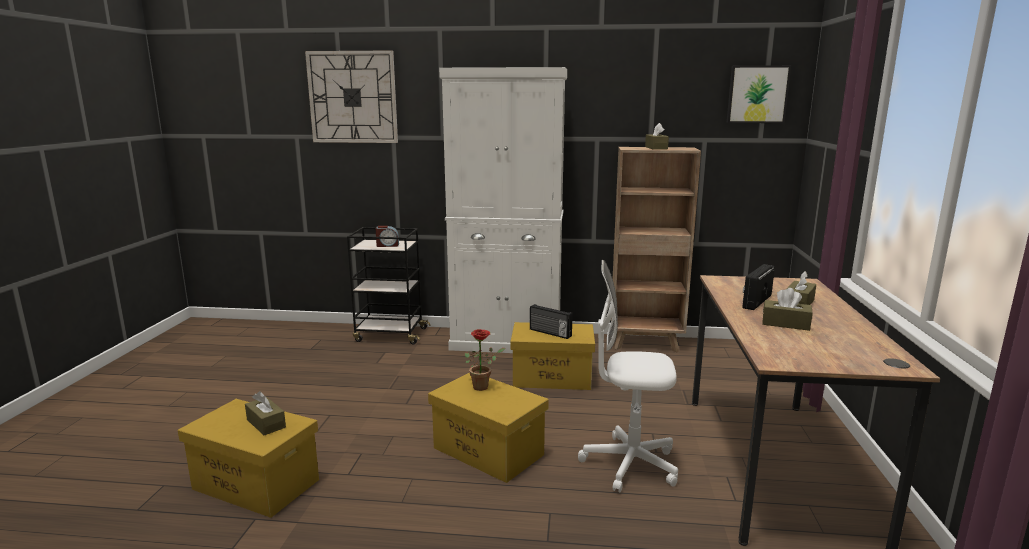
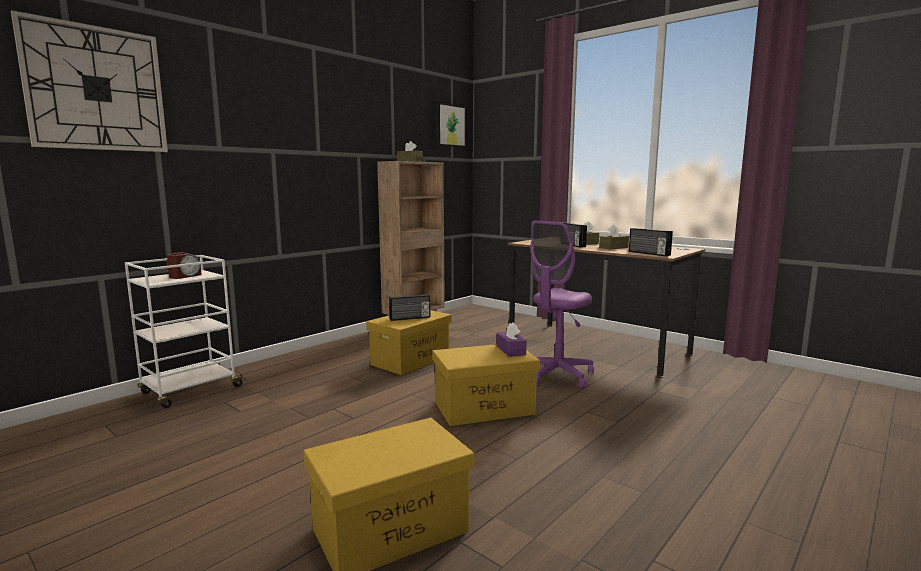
camera: 55 degrees left, 5 degrees down
(266, 423) = (402, 441): brown tissue box -> none
(390, 335) = (190, 390): black cart -> white cart
(483, 386) = (467, 352): potted plant -> none
(507, 342) = (321, 356): white cabinet -> none
(515, 403) = (511, 350): none -> purple tissue box
(629, 464) = (557, 375): white office chair -> purple office chair
(773, 350) = (648, 253): none -> radio

